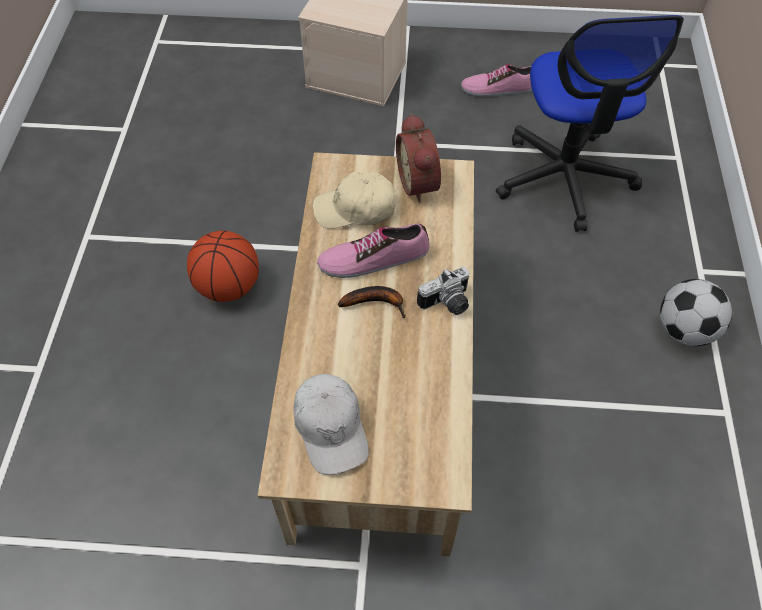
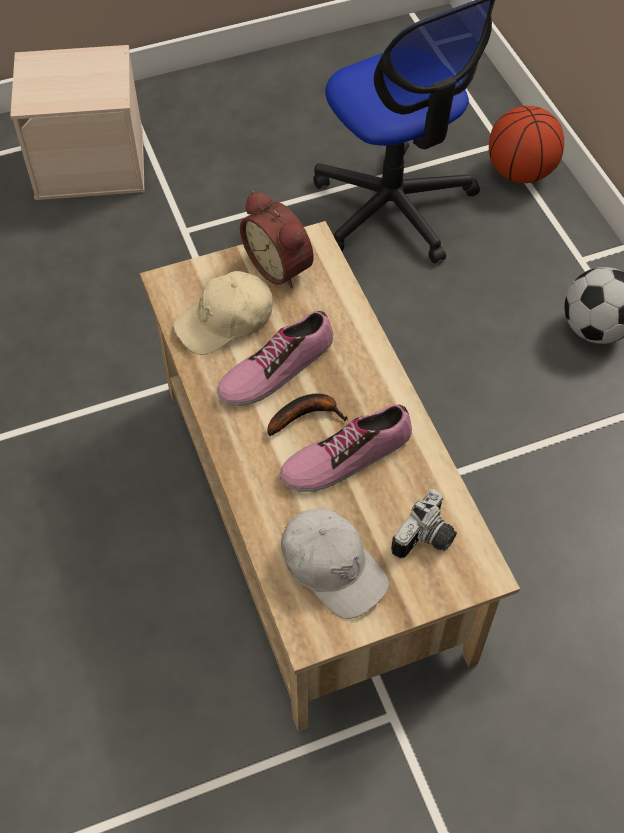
camera: 25 degrees left, 0 degrees up
(229, 287) = (72, 474): basketball -> basketball (520, 173)
(447, 304) = (382, 388): camera -> camera (427, 539)
(498, 88) = (267, 127): shoe -> shoe (346, 456)

